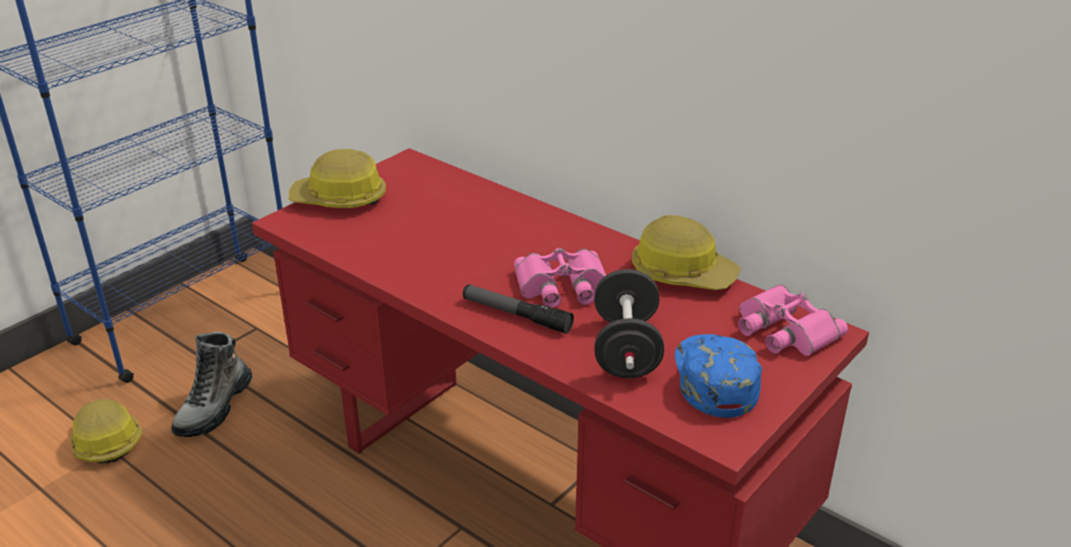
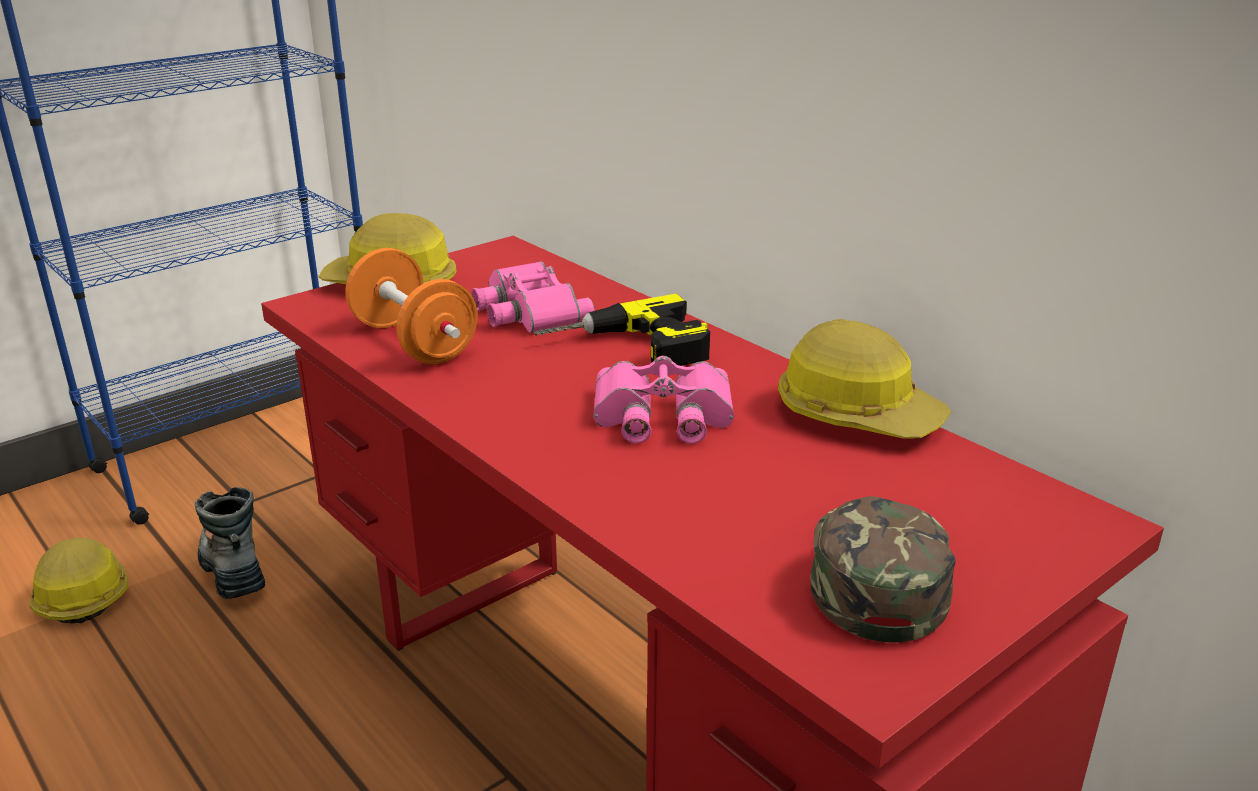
camera: 10 degrees right, 5 degrees down
(214, 408) = (233, 568): boot -> boot turned 120 degrees clockwise
(377, 246) = (414, 342): none -> orange dumbbell
(516, 315) = (577, 448): flashlight -> none
(523, 238) = (628, 349): none -> power drill
(626, 349) = (736, 513): black dumbbell -> none
(713, 378) = (873, 573): blue cap -> green cap
(783, 330) = (1010, 510): pink binoculars -> pink binoculars (527, 310)

